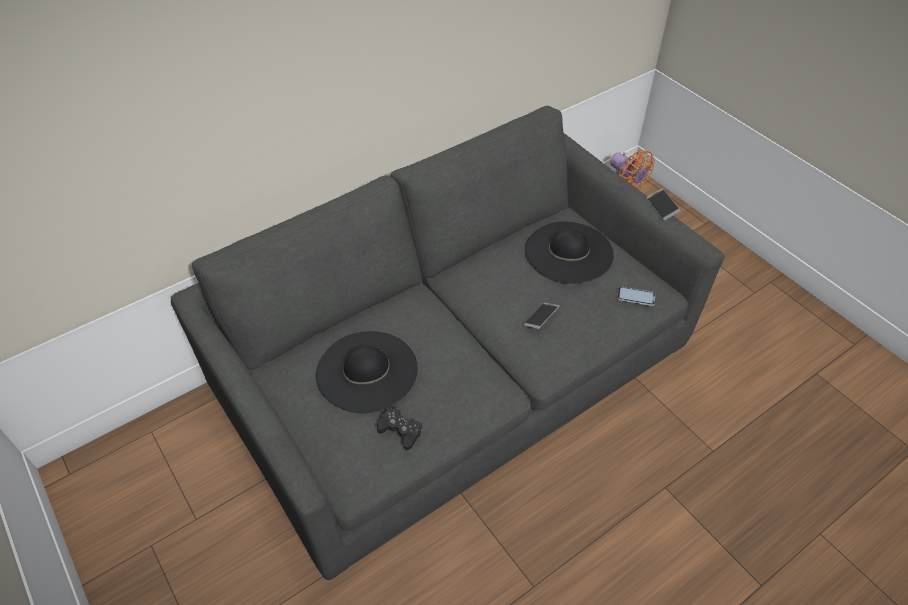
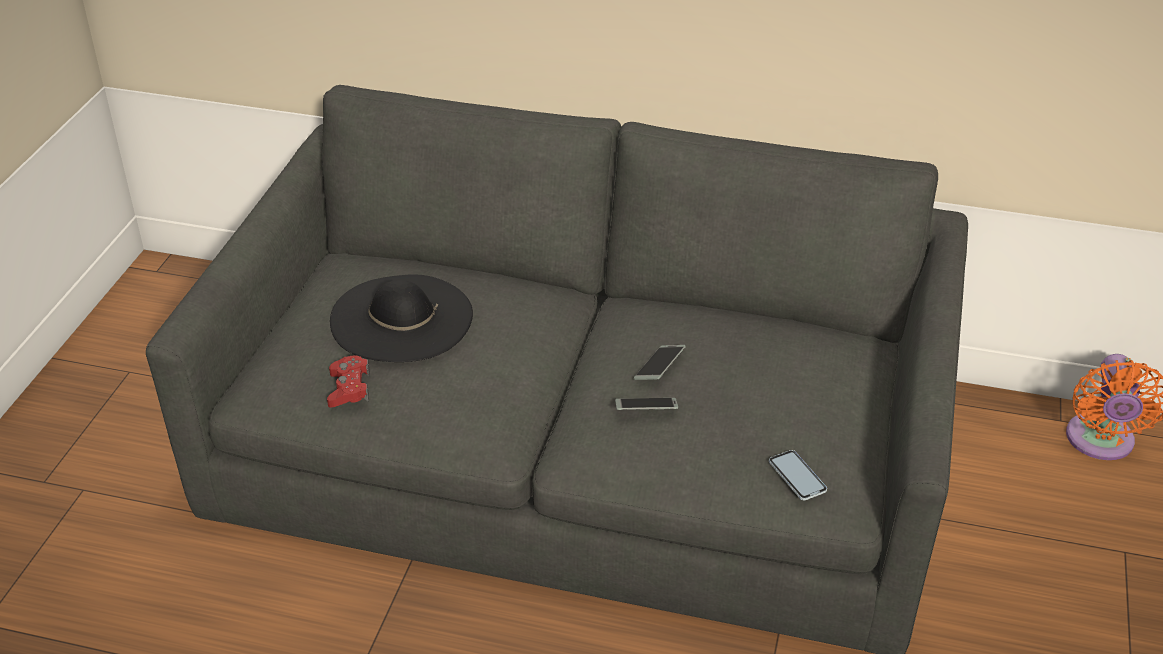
camera: 50 degrees right, 10 degrees down
(400, 431) = (349, 388): black game controller -> red game controller
(568, 252) = (792, 374): black hat -> none
(662, 207) = (948, 384): phone -> phone (659, 367)

